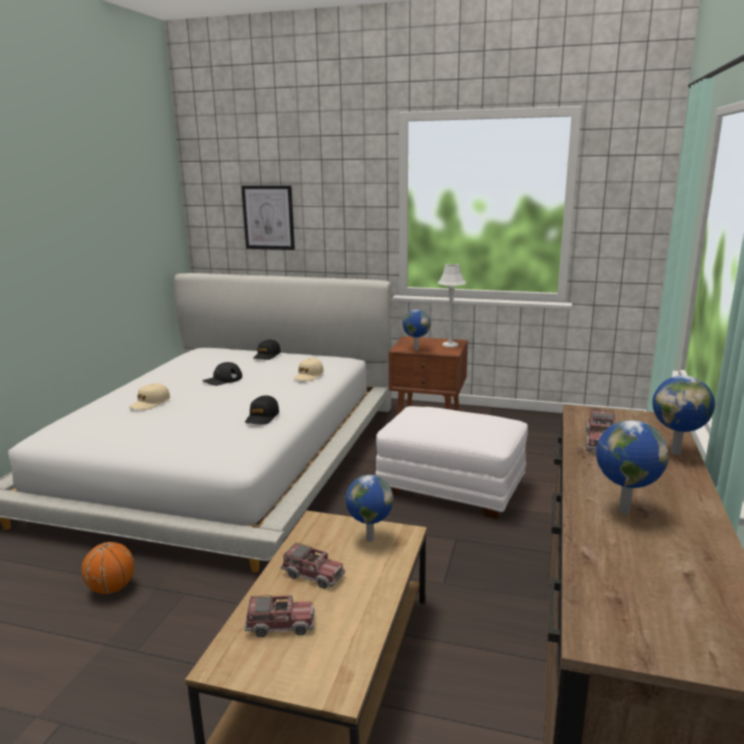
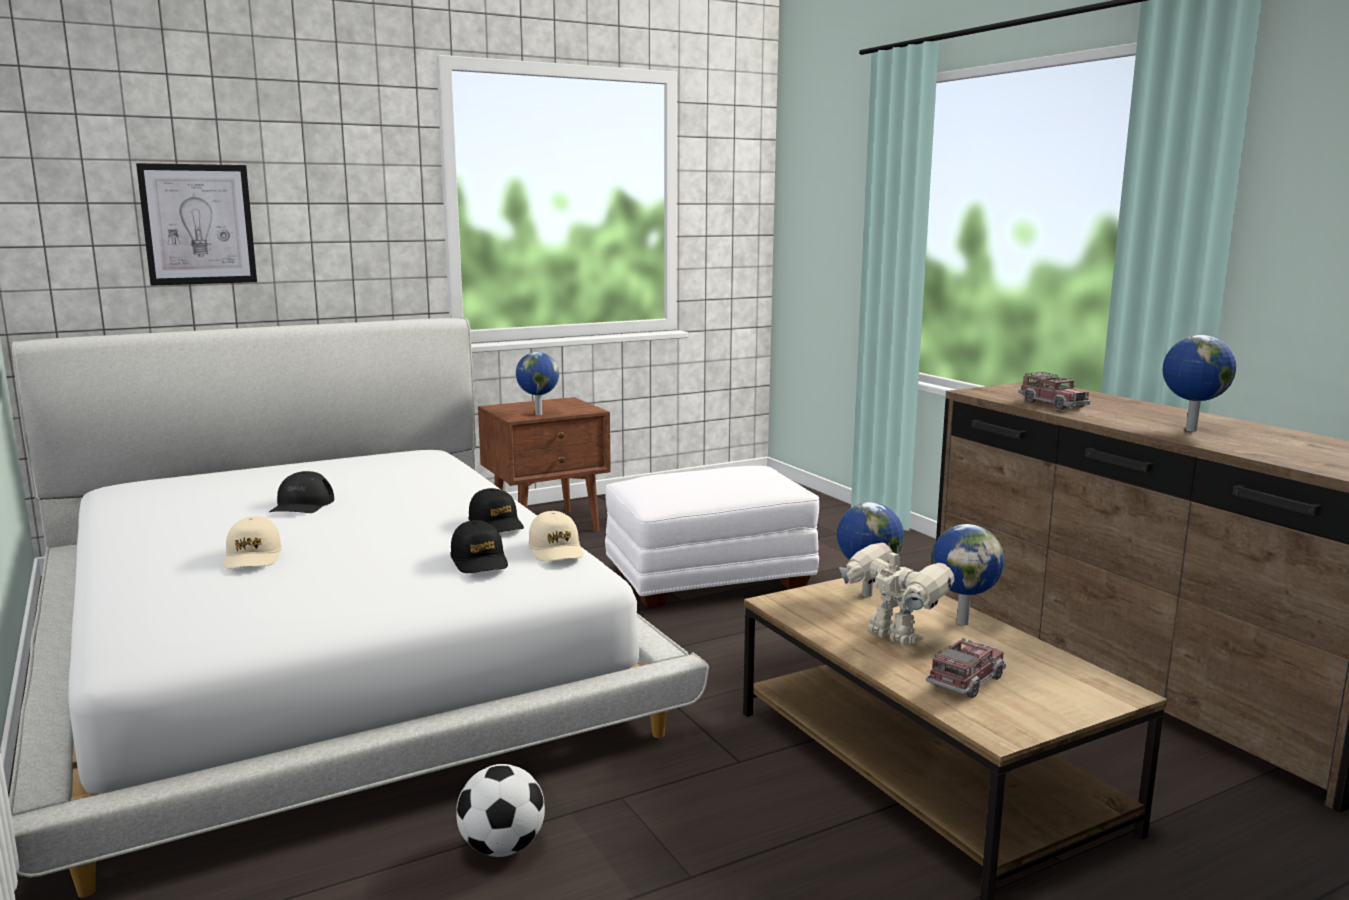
camera: 45 degrees left, 5 degrees down
(112, 588) = (502, 847): basketball -> football
(267, 355) = (292, 467): black cap -> black cap (479, 561)
(308, 376) = (433, 473): beige cap -> beige cap (556, 550)
(313, 575) = (892, 638): toy truck -> toy robot
(450, 345) = (567, 404): grey table lamp -> none
(676, 452) = (1109, 398): globe -> globe (962, 622)

